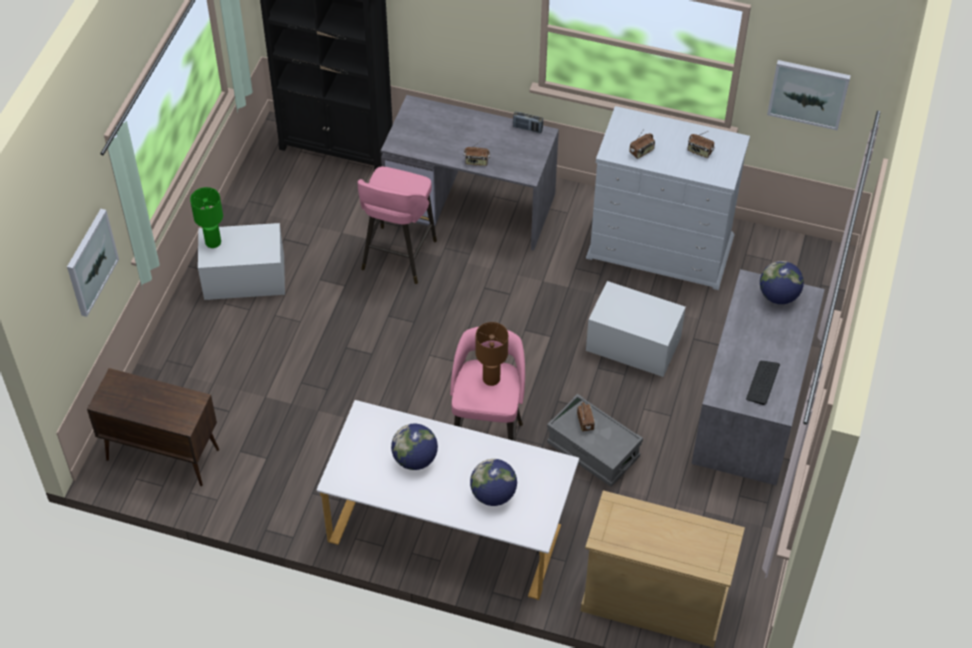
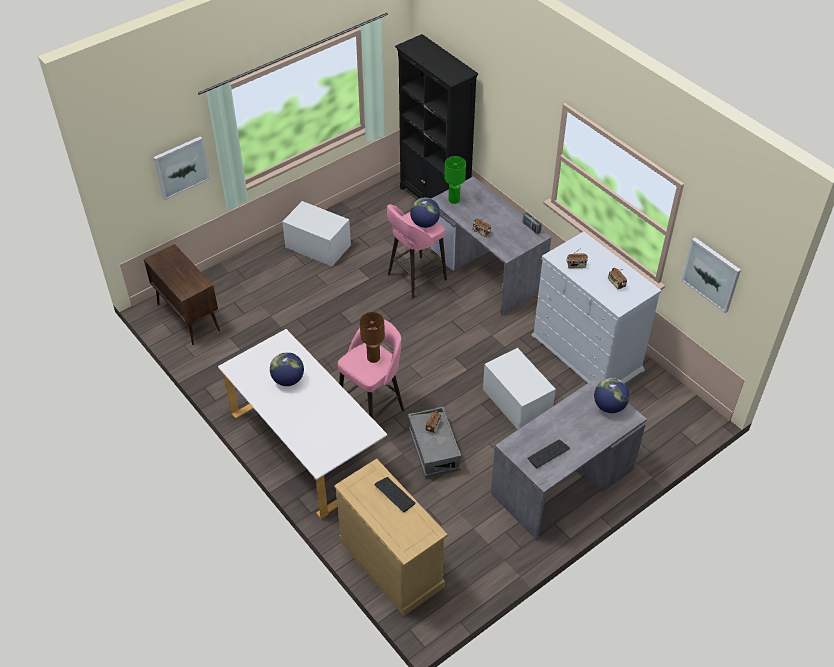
camera: 35 degrees right, 5 degrees down
(213, 242) = (303, 212): green table lamp -> green table lamp (454, 200)
(493, 494) = (314, 426): globe -> globe (425, 223)
(657, 518) = (395, 495): none -> keyboard

